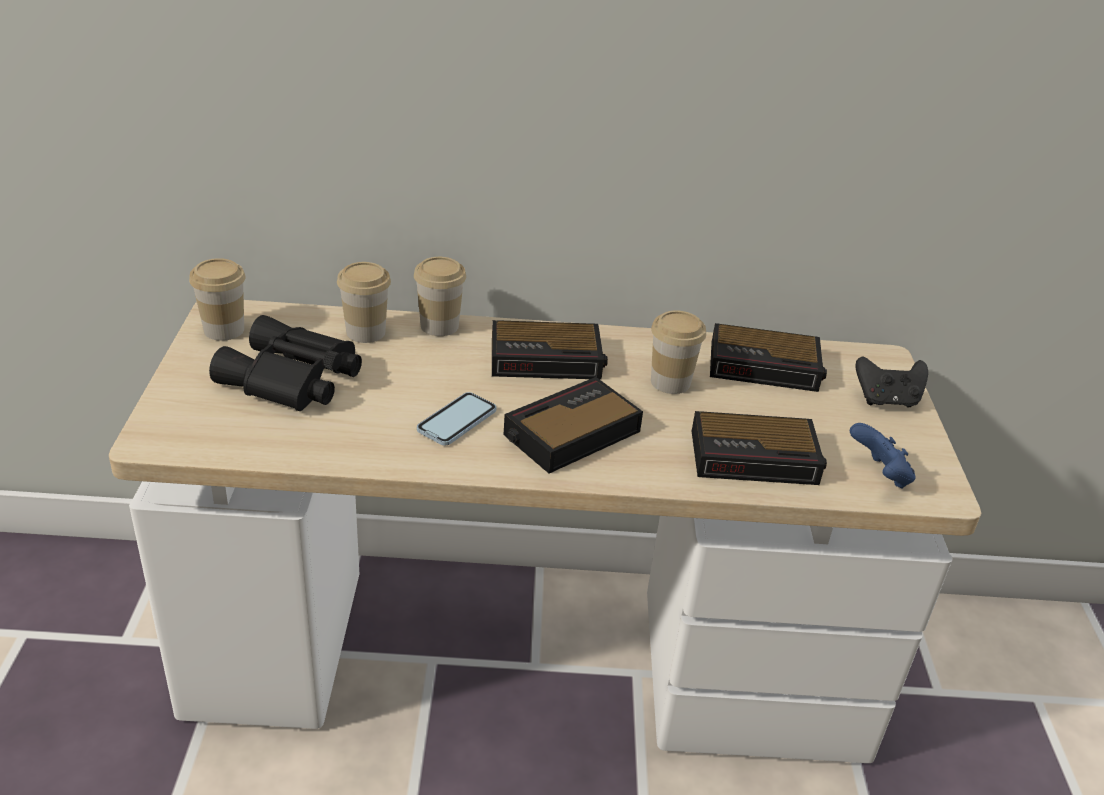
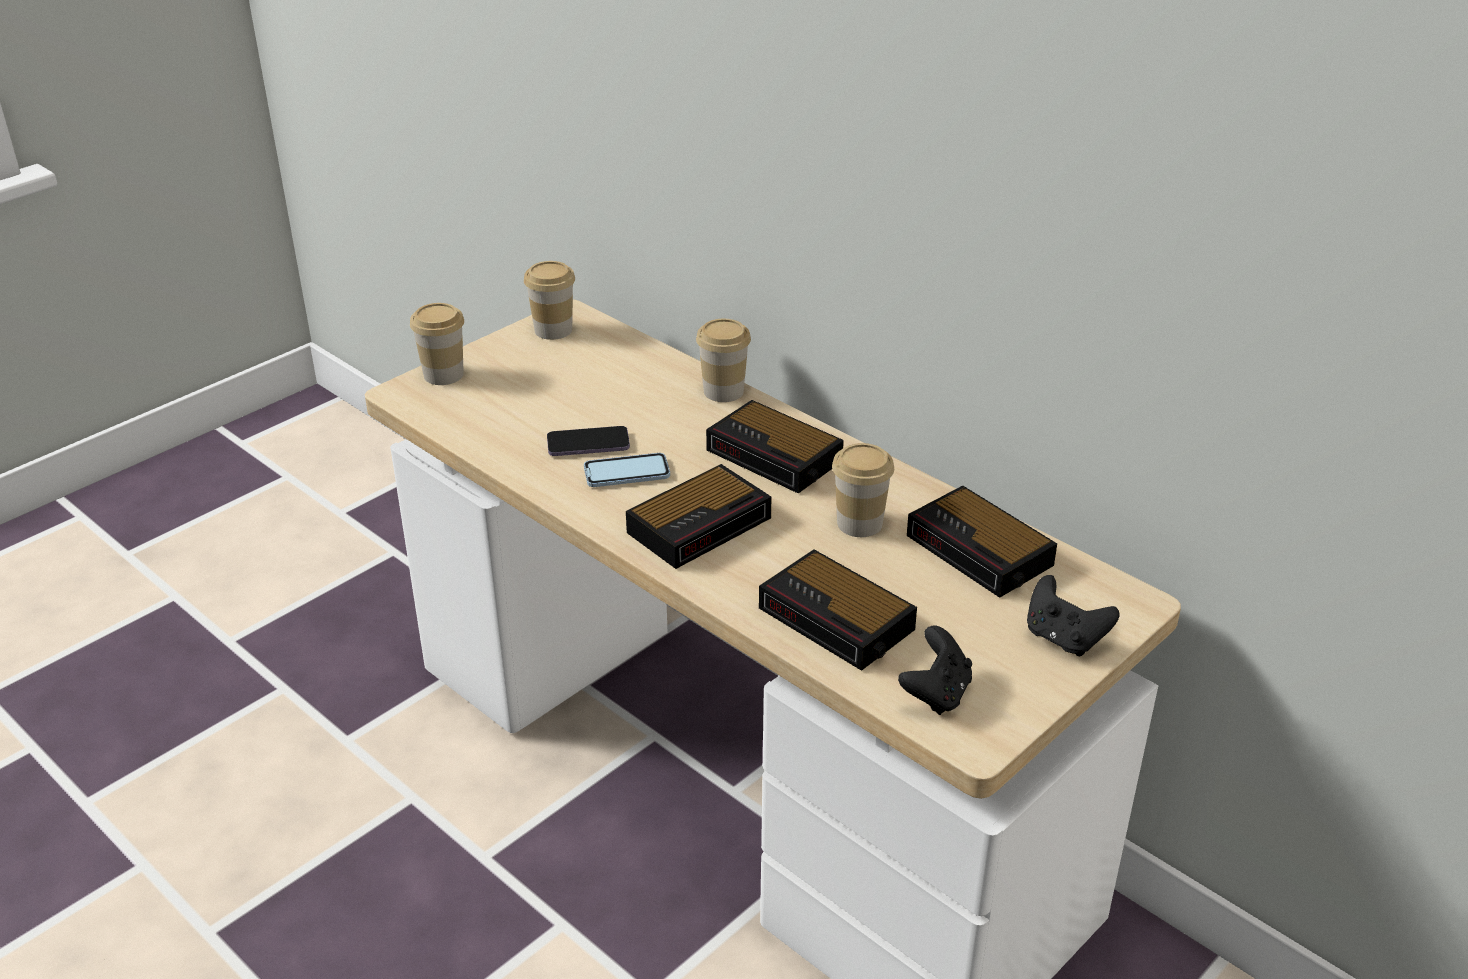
camera: 45 degrees right, 0 degrees up
(292, 380) = (549, 388): black binoculars -> none
(365, 332) = (656, 373): cup -> cup (443, 374)
(392, 412) = (588, 444): none -> phone
(569, 434) = (701, 524): alarm clock -> alarm clock turned 135 degrees clockwise
(879, 475) = (936, 694): blue game controller -> black game controller

